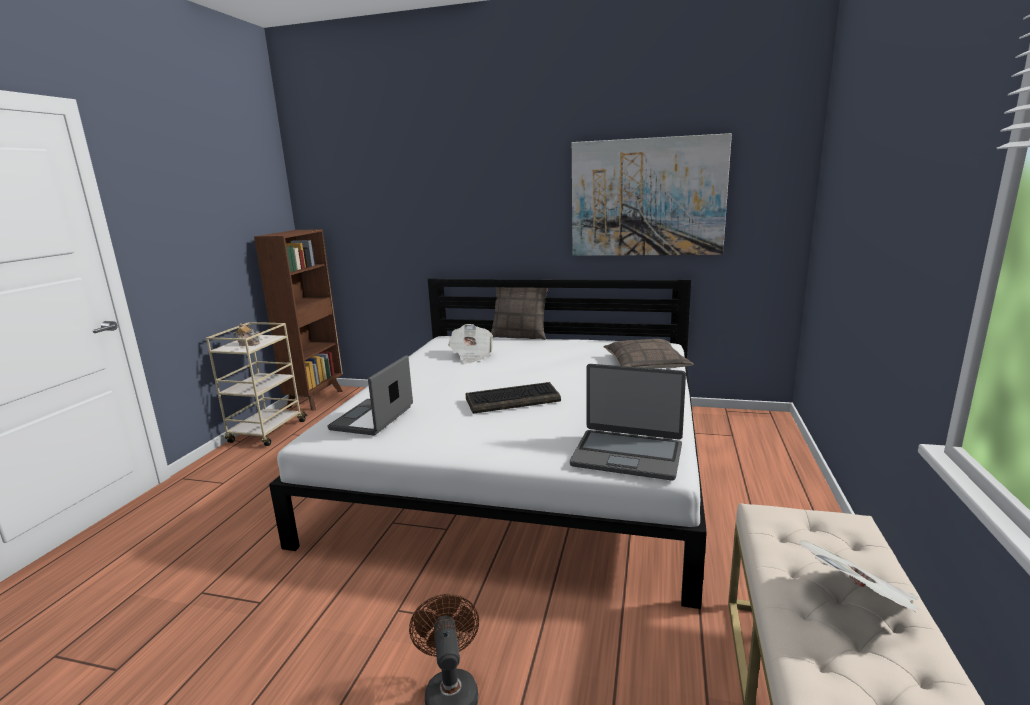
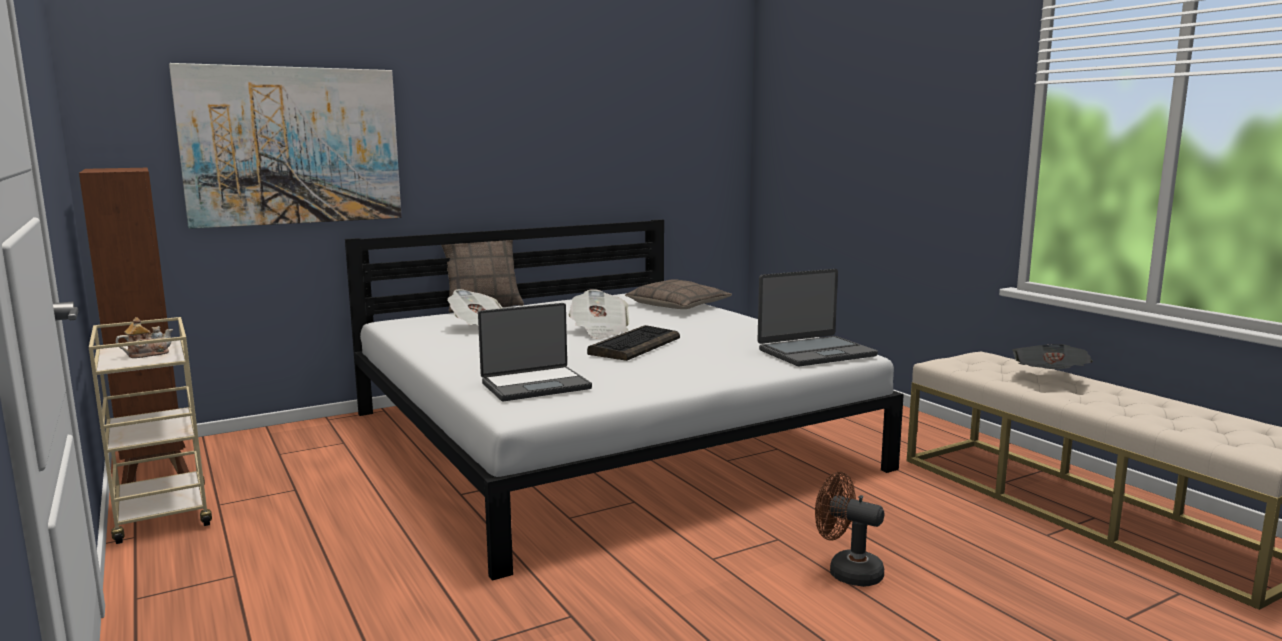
camera: 45 degrees left, 5 degrees down
(373, 418) = (535, 385): laptop -> laptop turned 90 degrees counterclockwise
(527, 378) = (599, 331): none -> newspaper
(647, 198) = (613, 130): picture -> picture (293, 146)

